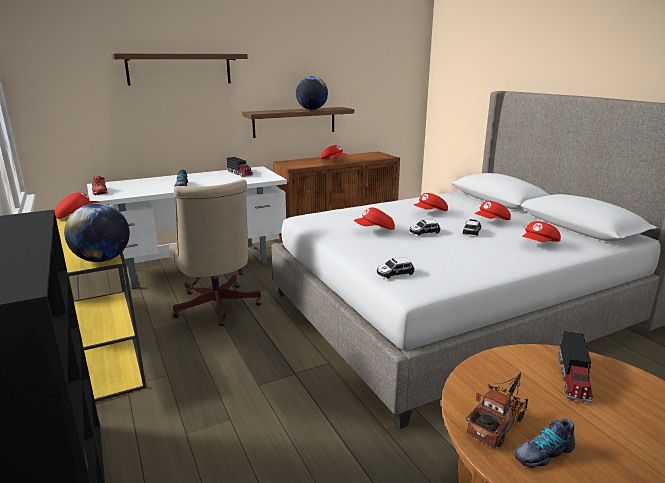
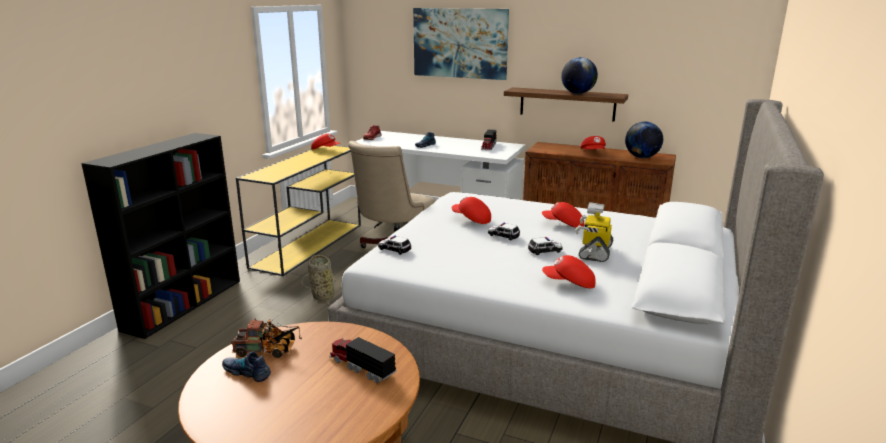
camera: 50 degrees right, 0 degrees up
(102, 260) = (270, 178): globe -> globe (642, 157)
(179, 69) = (460, 43): shelf -> picture
(235, 380) = (322, 296): none -> basket
(492, 221) = (594, 252): red cap -> toy robot
(573, 377) = (361, 367): toy truck -> toy truck turned 60 degrees clockwise

